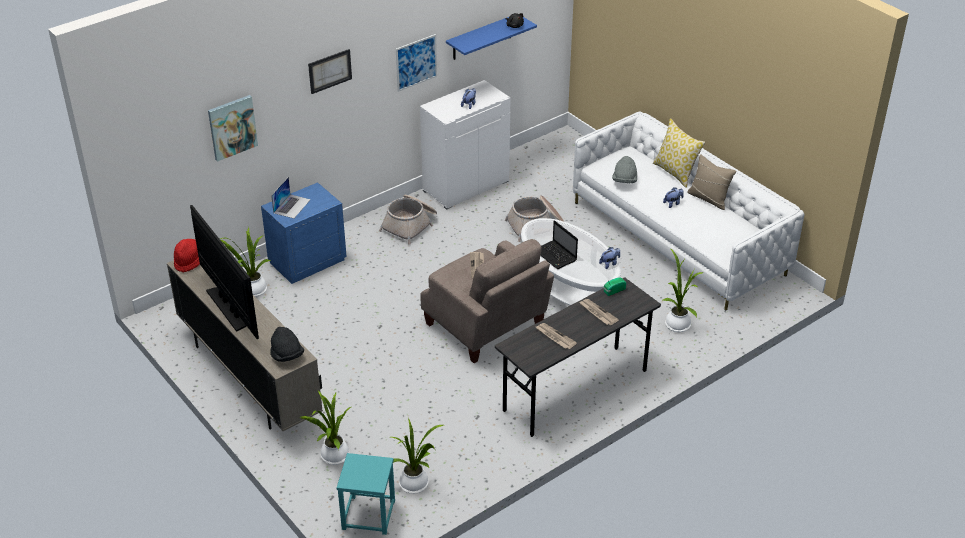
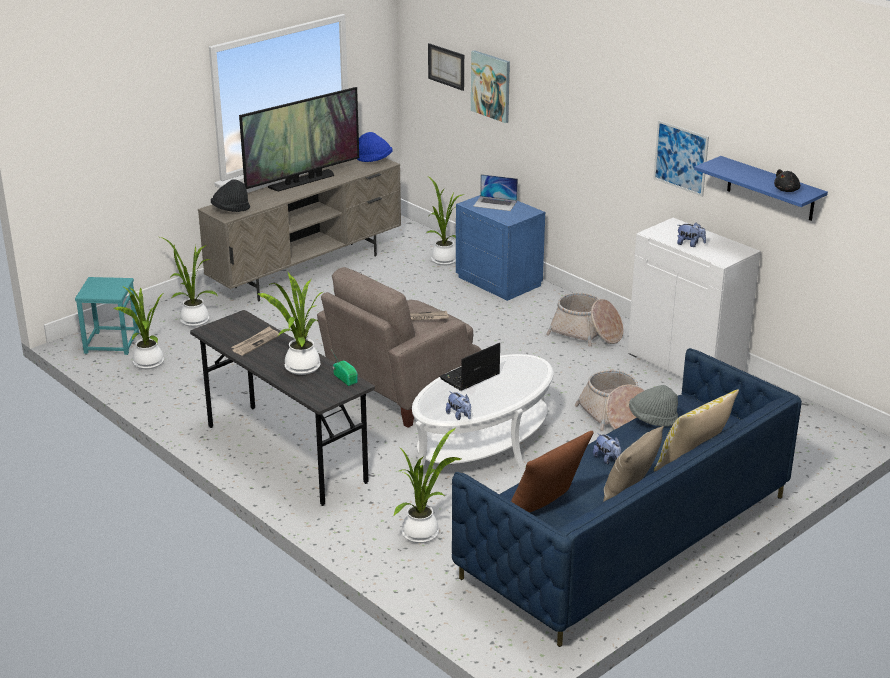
camera: 85 degrees right, 10 degrees down
(190, 261) = (374, 160): red hat -> blue hat
(330, 71) = (586, 93): picture -> picture (446, 66)
(597, 313) = (300, 368): newspaper -> potted plant
(678, 238) = (626, 537): white sofa -> blue sofa
(731, 233) = (545, 509): none -> brown pillow

